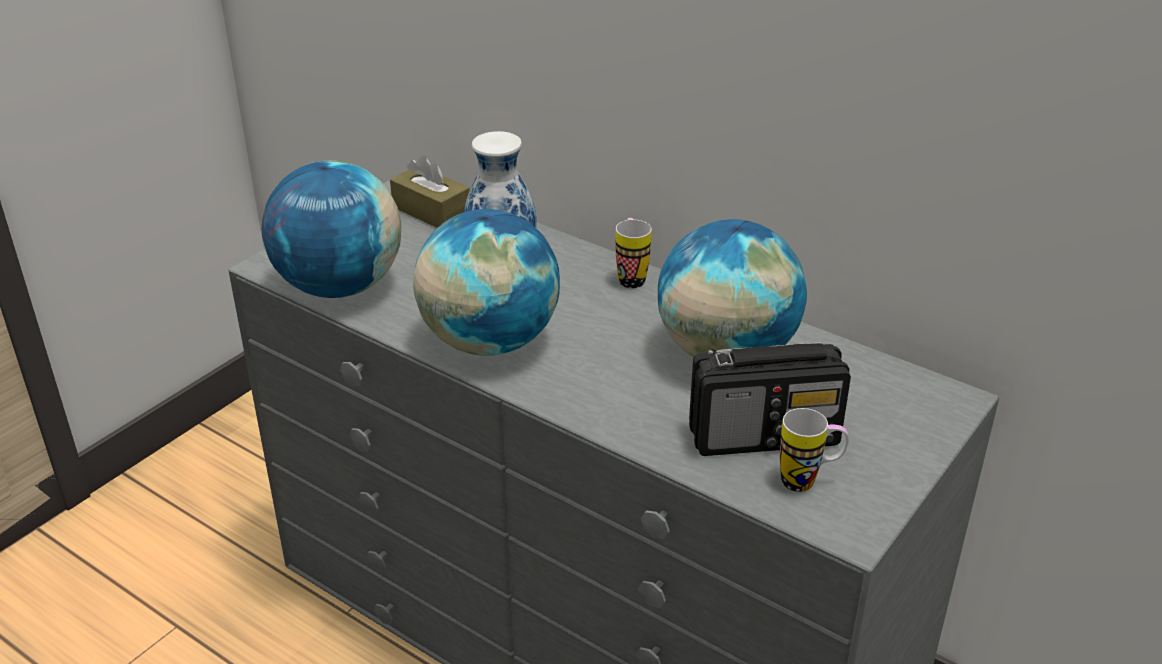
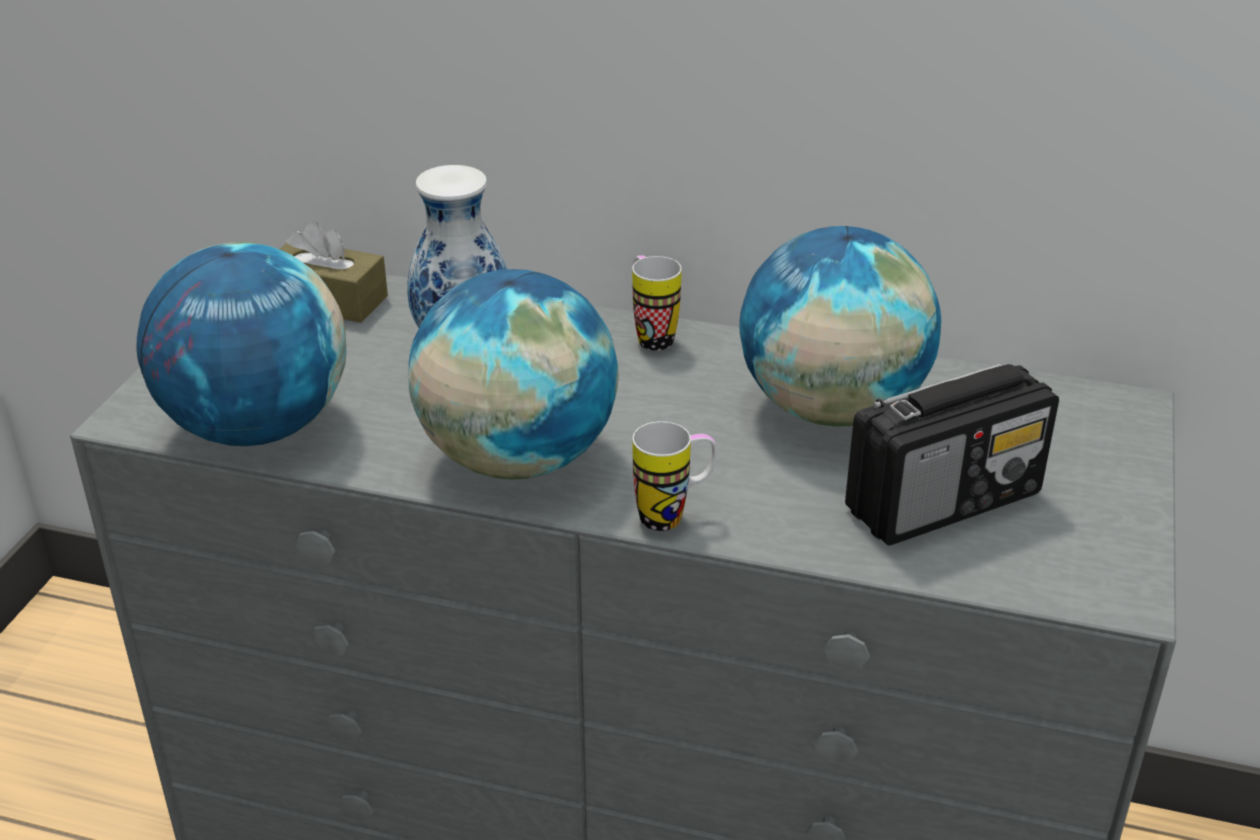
camera: 20 degrees left, 0 degrees up
(808, 481) = (1033, 547): mug -> mug (674, 515)

